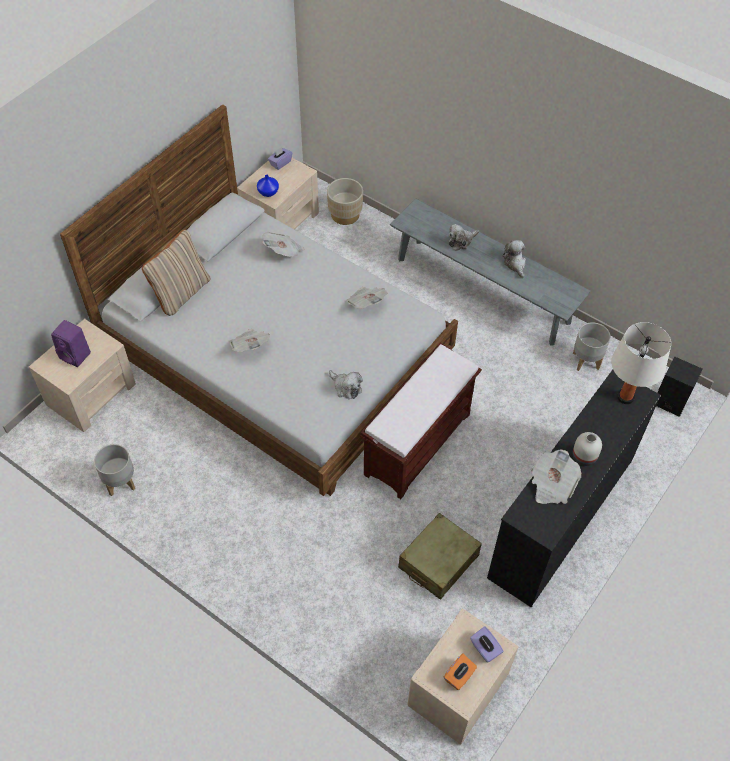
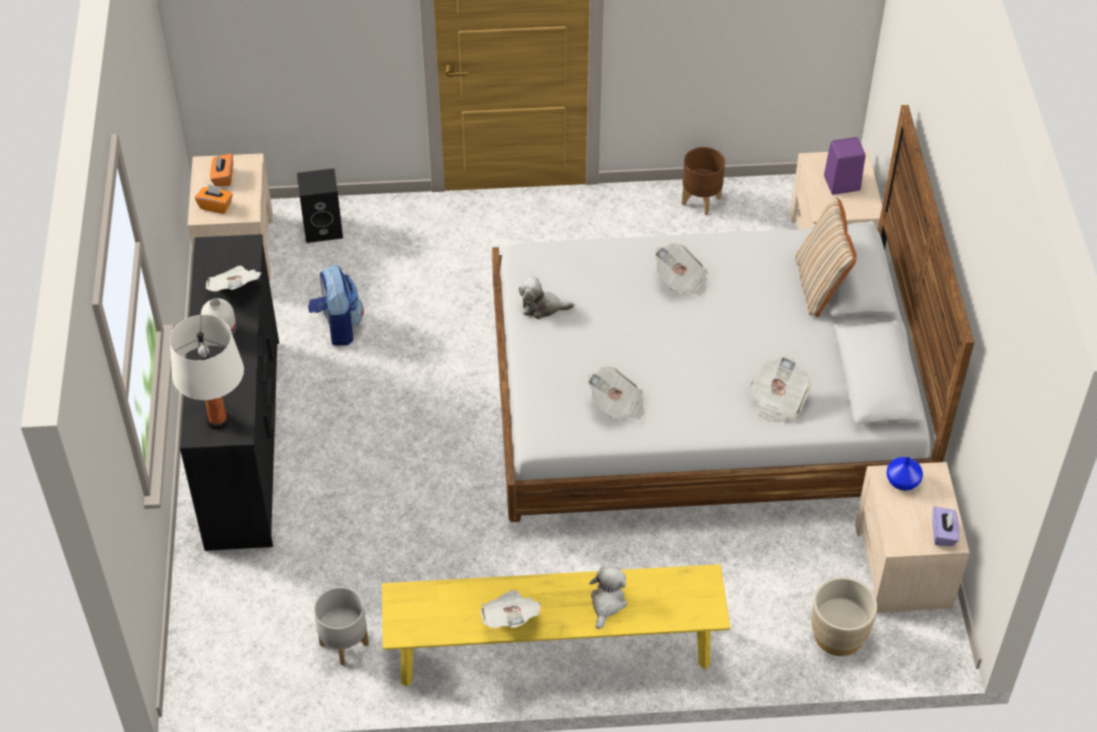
camera: 140 degrees right, 5 degrees down
(121, 482) = (701, 201): grey planter -> brown planter
(418, 443) = (458, 416): brown bench -> none
(438, 561) = (338, 326): beige suitcase -> backpack
(482, 290) = (554, 651): grey bench -> yellow bench
(485, 649) = (216, 206): purple tissue box -> orange tissue box
(515, 264) = (510, 618): plush toy -> newspaper
(669, 401) = (202, 660): black speaker -> black speaker (324, 228)

